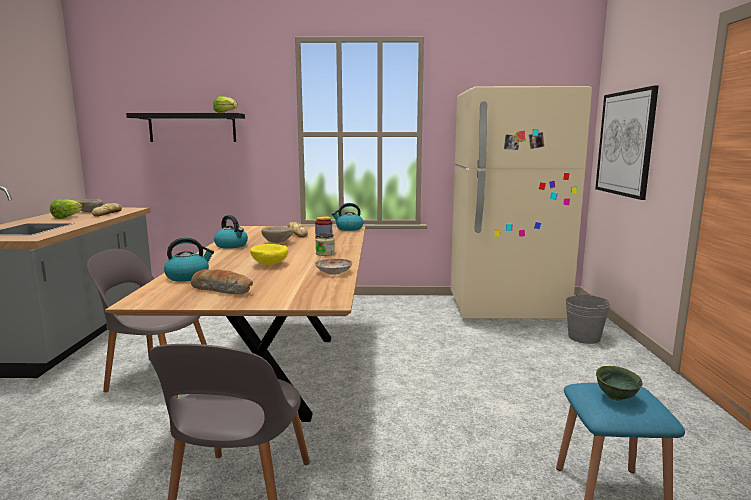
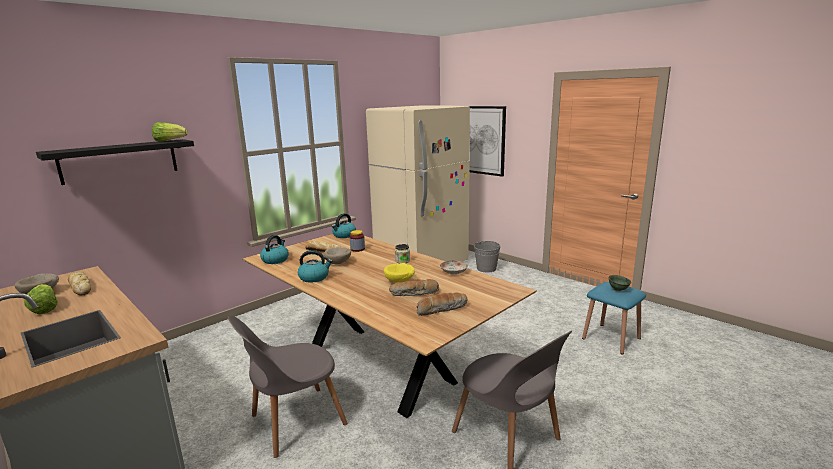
camera: 45 degrees left, 5 degrees up
(188, 277) = (385, 311): kettle -> kettle (275, 260)
(246, 274) = (414, 294): none -> bread

